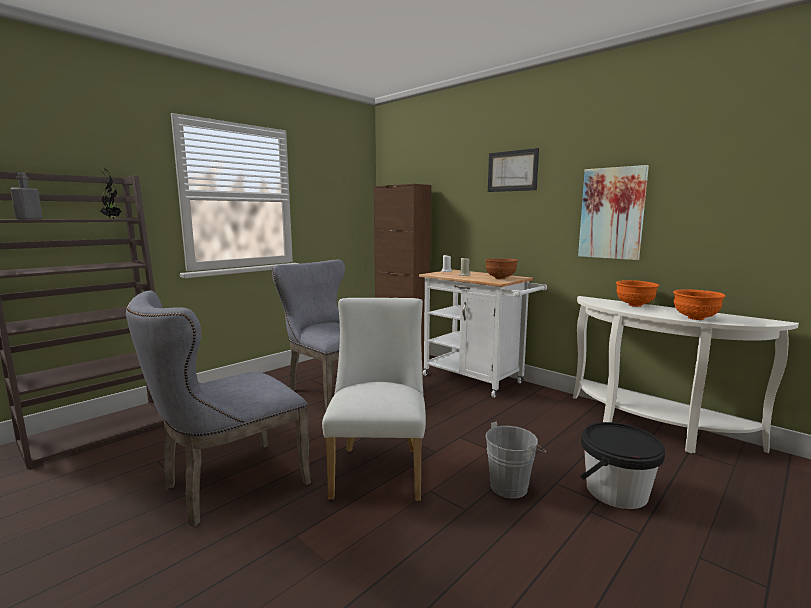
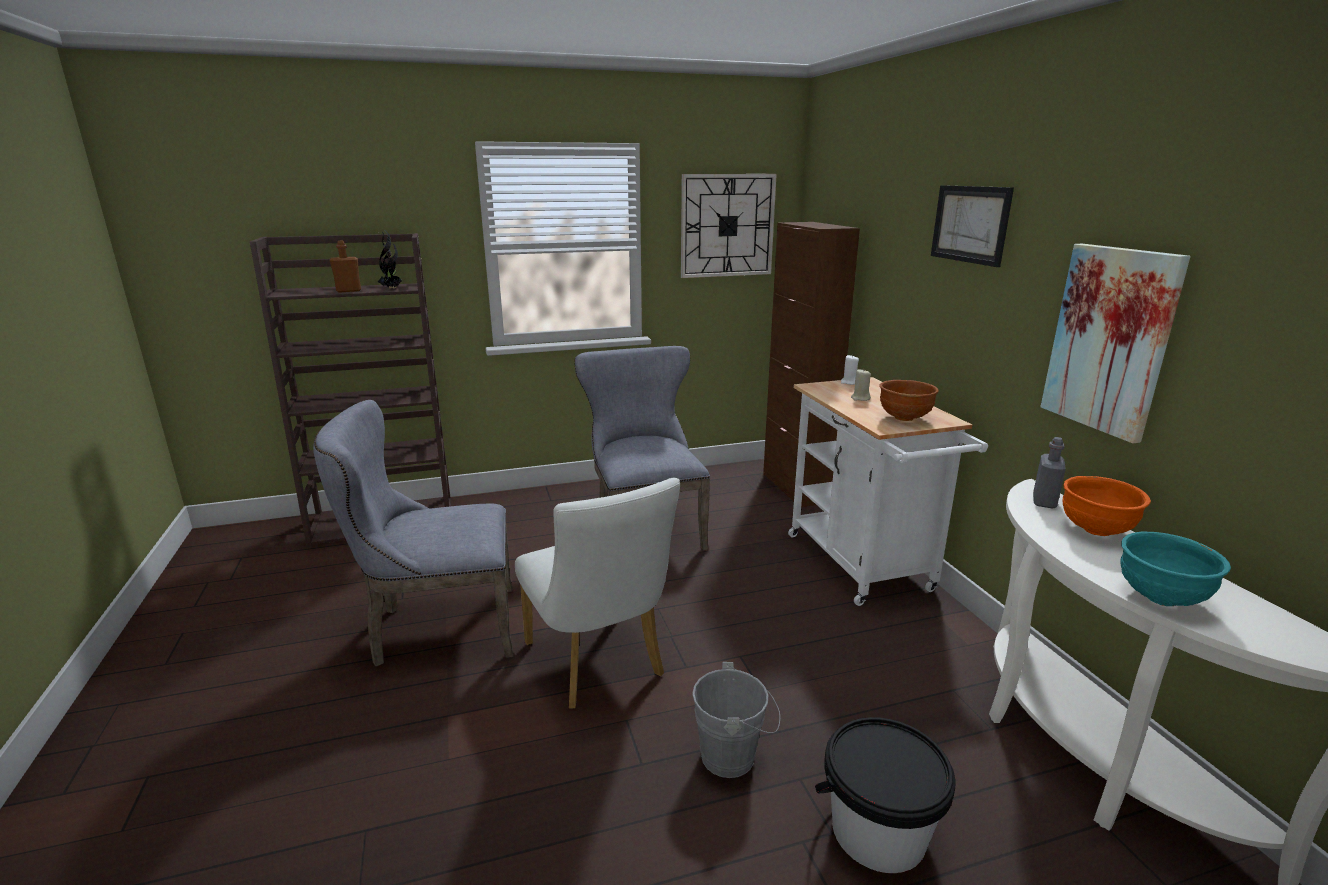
camera: 30 degrees right, 10 degrees up
(29, 219) = (310, 292): grey bottle -> grey bottle (1044, 501)
(70, 219) = (348, 291): none -> brown bottle
(339, 189) = (727, 226): none -> wall clock
(379, 468) = (599, 665): white chair -> white chair turned 120 degrees clockwise
(694, 318) = (1159, 597): orange bowl -> turquoise bowl

